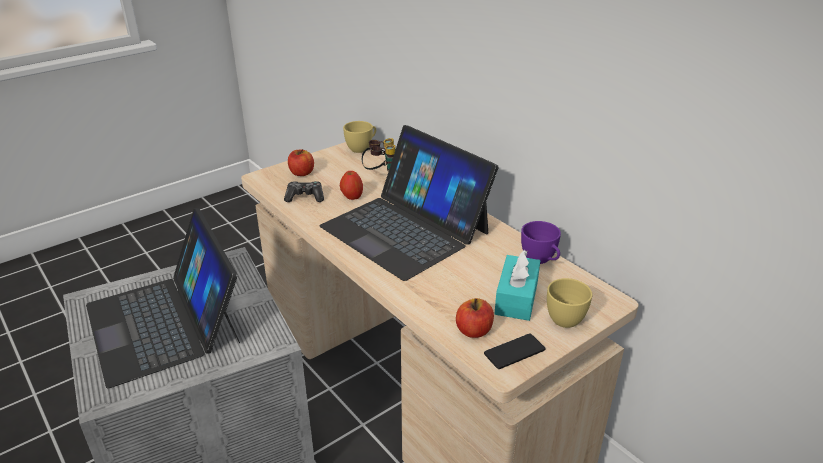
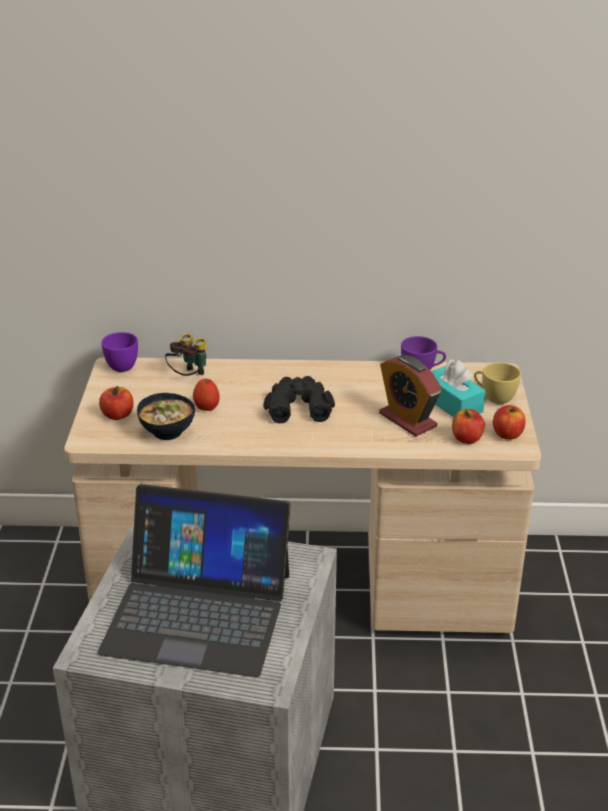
camera: 50 degrees left, 0 degrees up
(305, 197) = (168, 431): game controller -> bowl
(362, 148) = (122, 364): yellow cup -> purple cup
(405, 229) = (298, 406): laptop -> black binoculars
(457, 286) = (407, 420): none -> alarm clock
(514, 352) = (507, 434): phone -> apple

